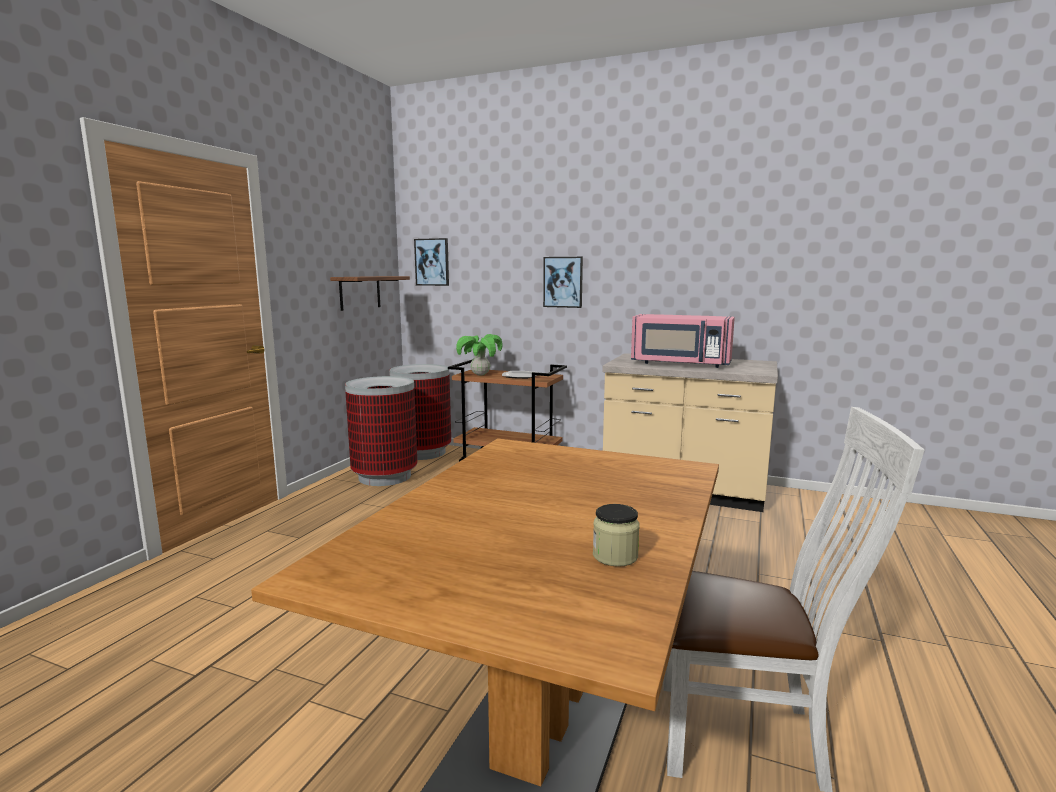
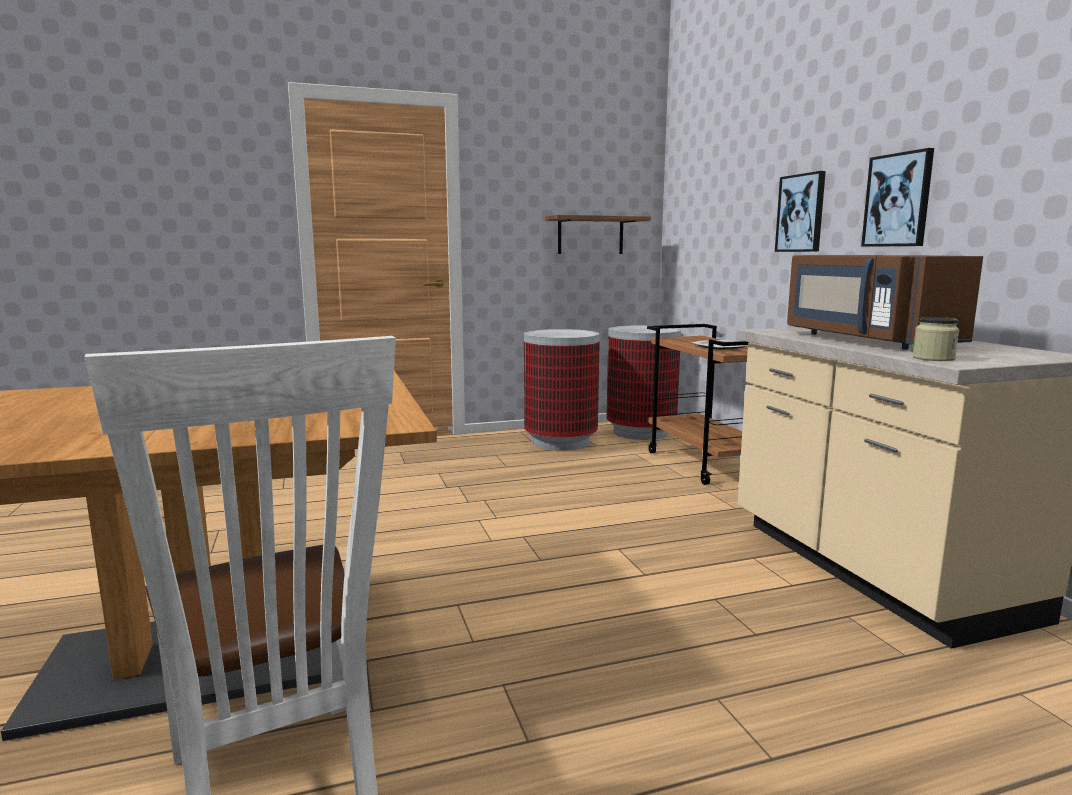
camera: 50 degrees right, 0 degrees up
(432, 262) = (686, 198): picture -> picture (898, 200)
(480, 374) = (682, 340): potted plant -> none
(615, 556) = (55, 439): jar -> jar (933, 358)
(680, 364) = (866, 340): pink microwave -> brown microwave

